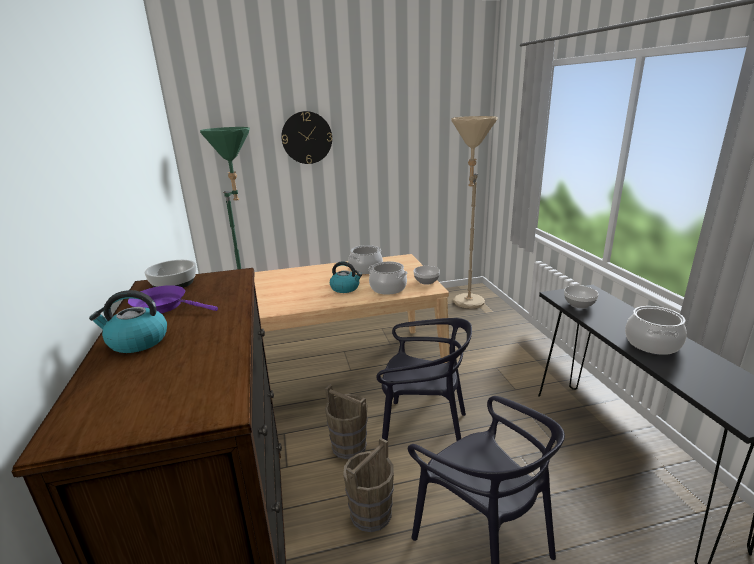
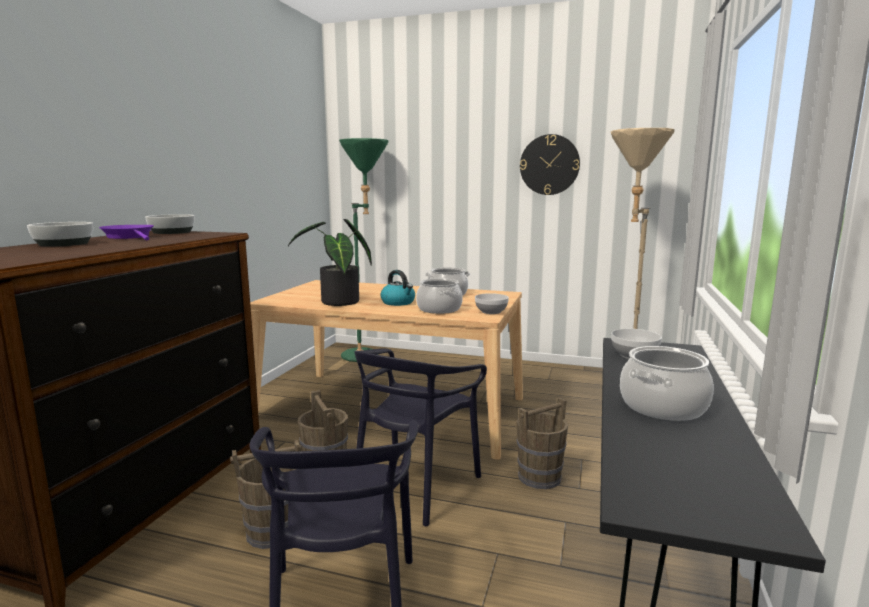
camera: 30 degrees right, 10 degrees down
(137, 341) = (63, 244): kettle -> bowl
(298, 301) = (338, 303): none -> potted plant
(307, 138) = (453, 156): wall clock -> wall clock (549, 165)
(423, 430) = (415, 486): black chair -> black chair turned 75 degrees clockwise
(487, 390) = (540, 477): none -> brown bucket

